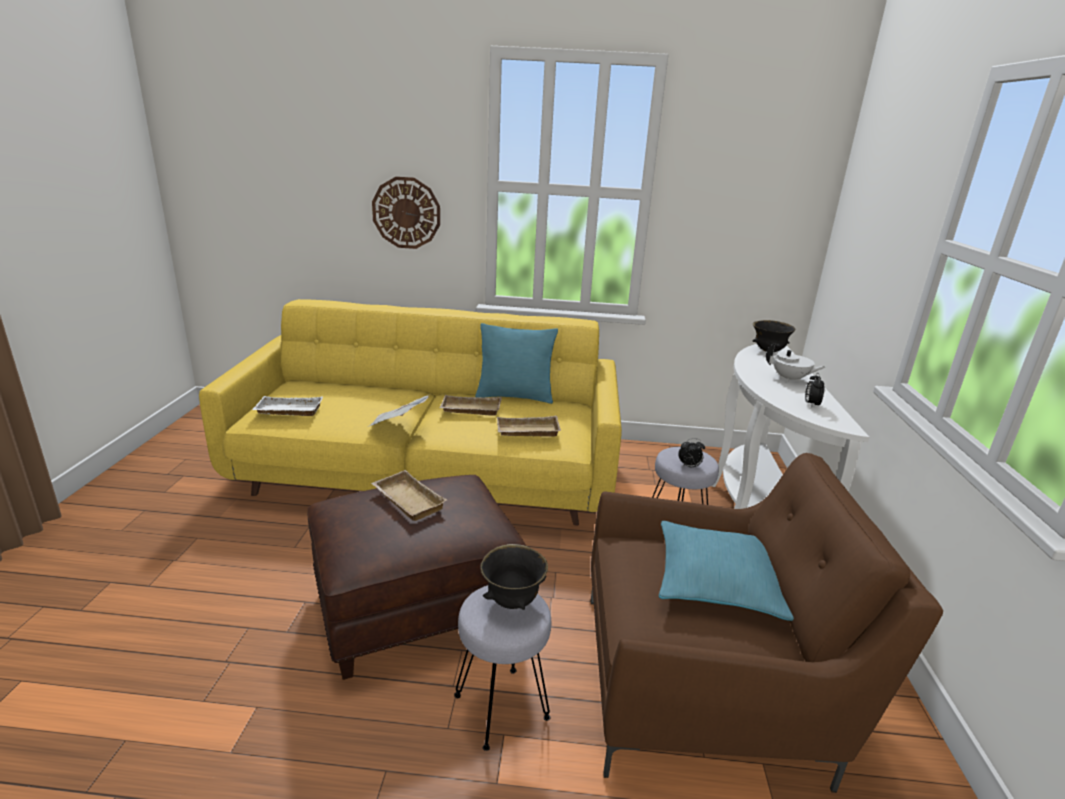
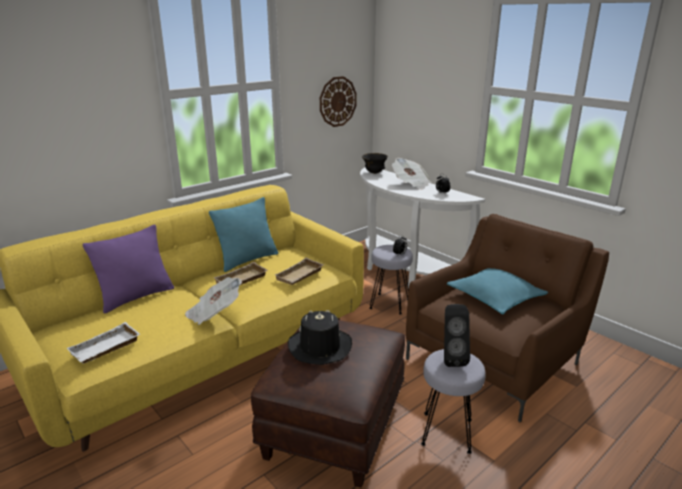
camera: 45 degrees left, 0 degrees up
(379, 386) = (136, 297): none -> purple pillow
(406, 213) = (89, 133): wall clock -> wall clock (337, 101)
(406, 500) = (319, 347): beige tray -> black hat
(513, 601) = (451, 358): black bowl -> black speaker
(790, 379) = (411, 184): white teapot -> newspaper

